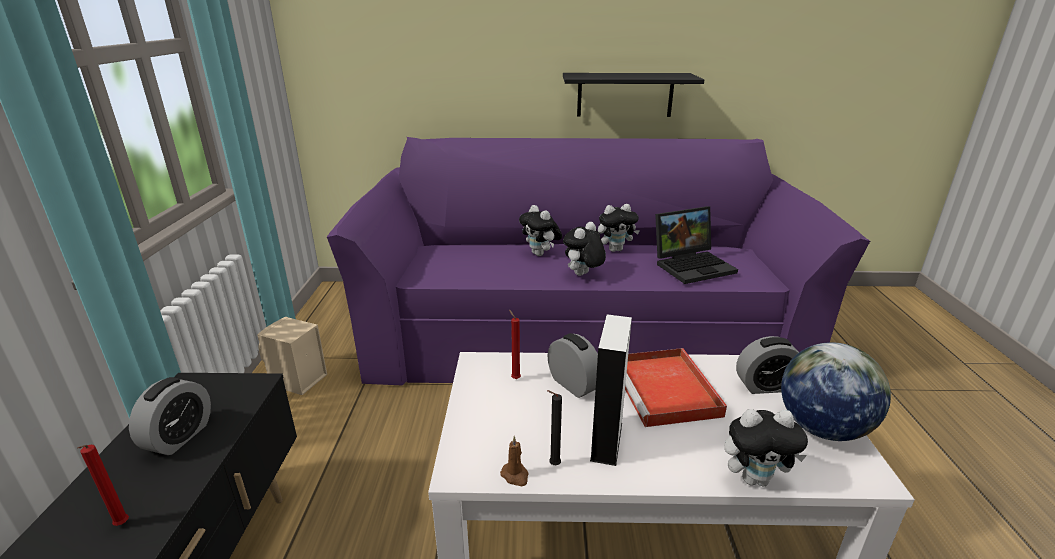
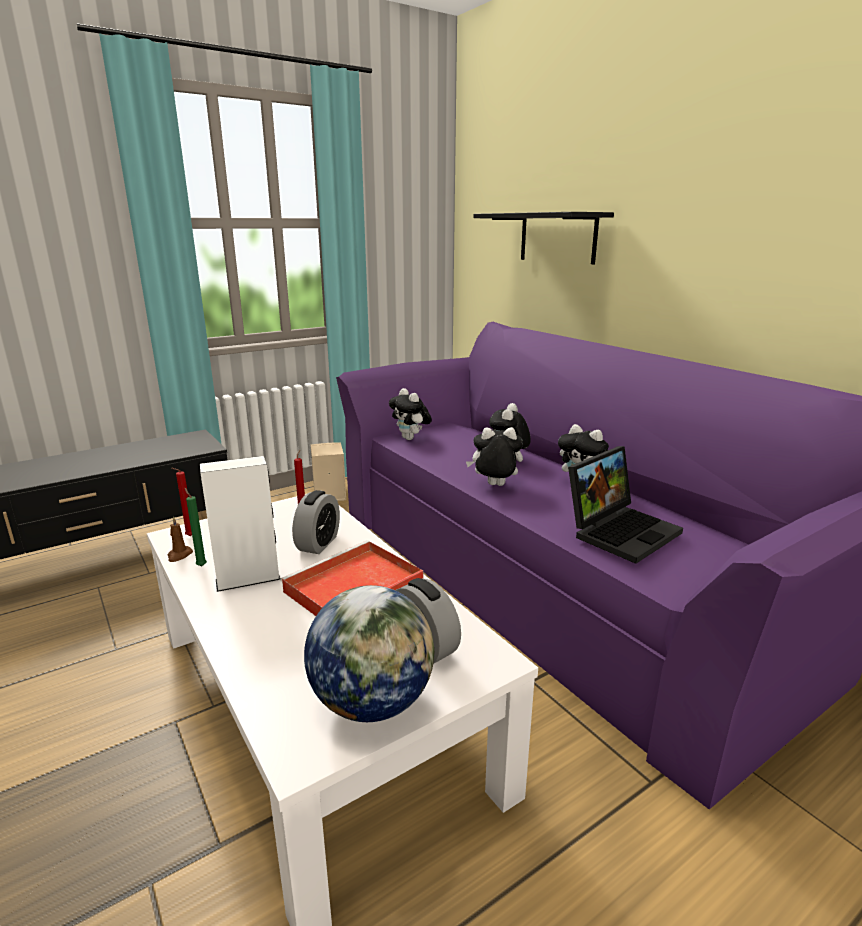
camera: 55 degrees right, 5 degrees down
(121, 526) = (71, 468): red candle -> red candle (189, 536)
(179, 437) = (146, 451): alarm clock -> none
(553, 465) = (201, 565): black candle -> green candle
(625, 95) = (728, 306): black shelf -> black shelf (557, 237)
(693, 265) = (621, 530): laptop -> laptop turned 75 degrees counterclockwise
(755, 478) = (244, 668): plush toy -> plush toy (411, 438)

